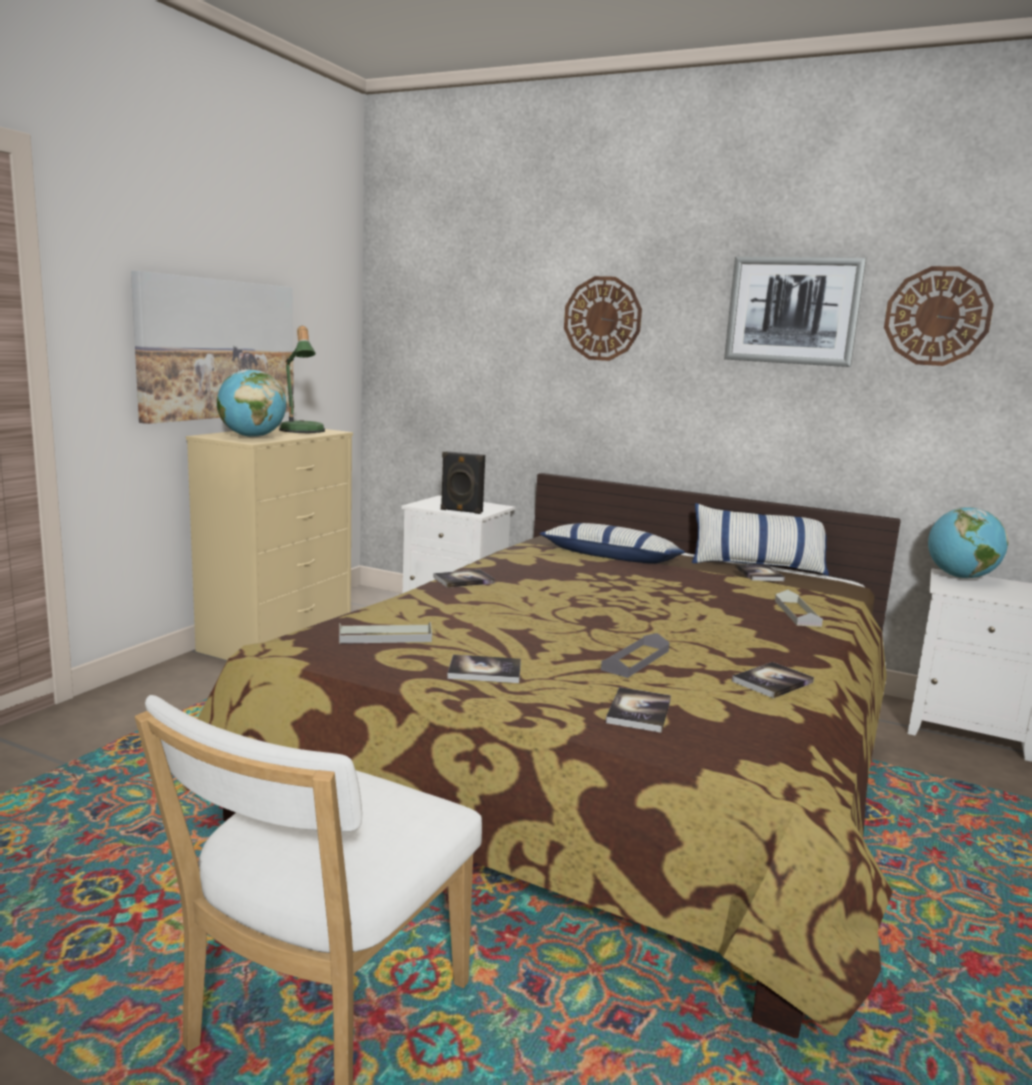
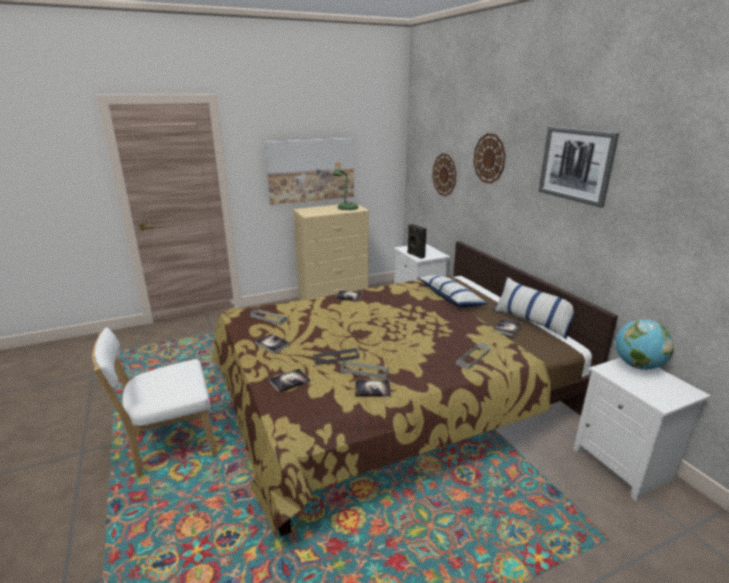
camera: 40 degrees right, 10 degrees up
(252, 437) = (315, 211): globe -> none
(713, 664) = (364, 371): none -> grey tray
(937, 316) = (658, 179): wall clock -> wall clock (444, 175)

